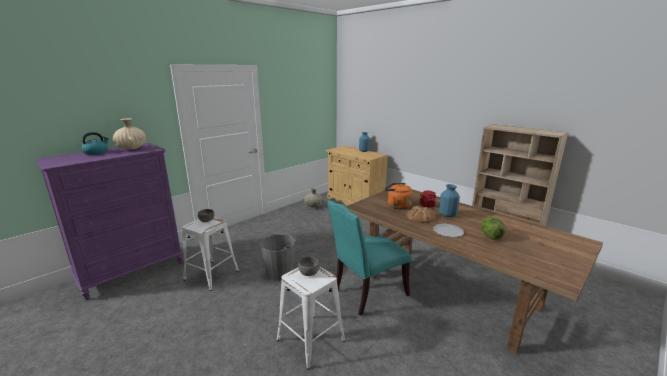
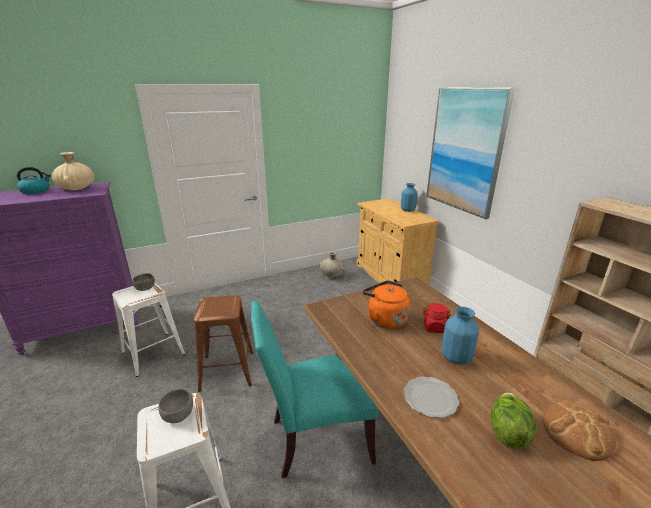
camera: 20 degrees right, 5 degrees up
(280, 272) = (228, 370): grey bucket -> brown stool
(403, 106) = (465, 150): none -> picture
(420, 217) = (405, 351): bread -> bread (577, 432)

